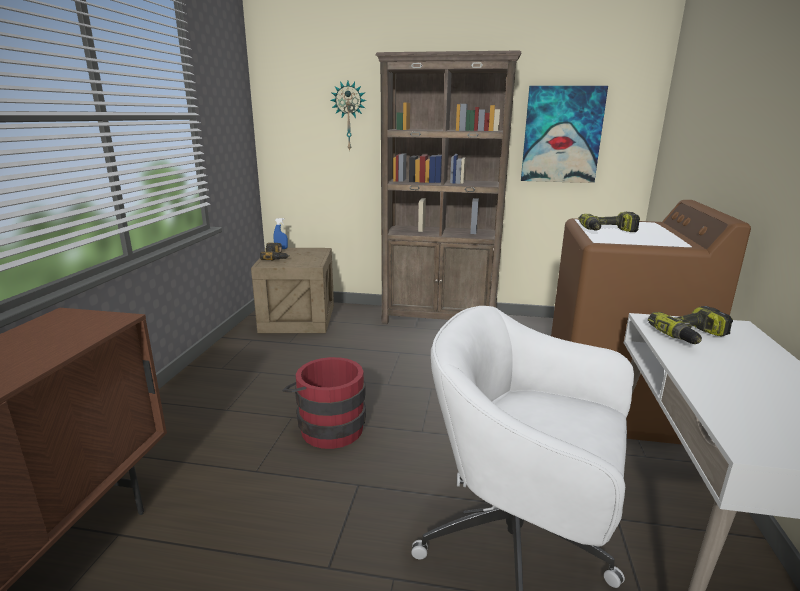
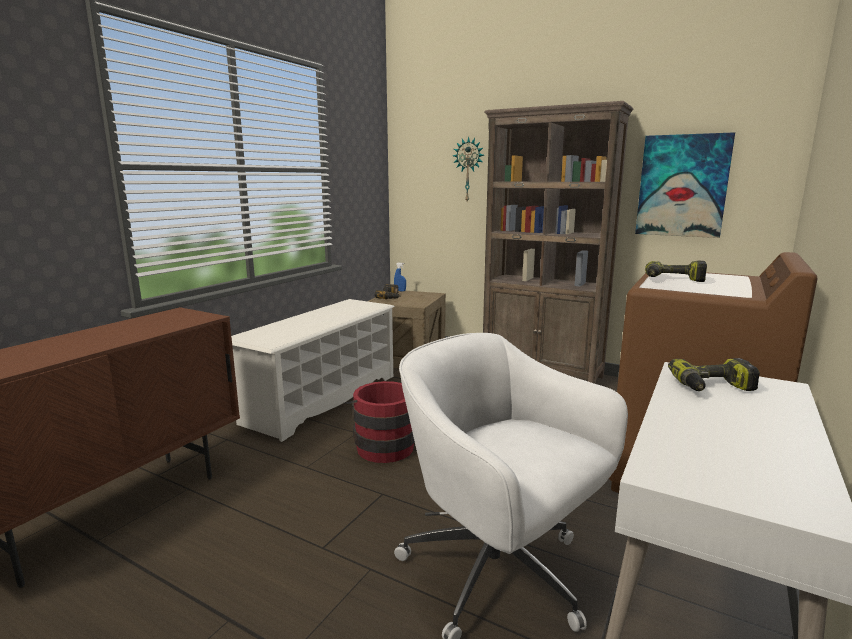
camera: 20 degrees right, 5 degrees down
(230, 382) = (322, 398): none -> white shoe rack

